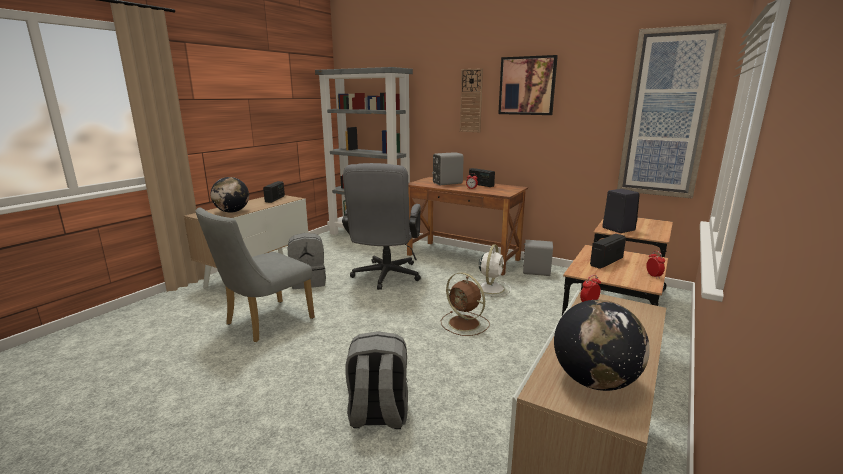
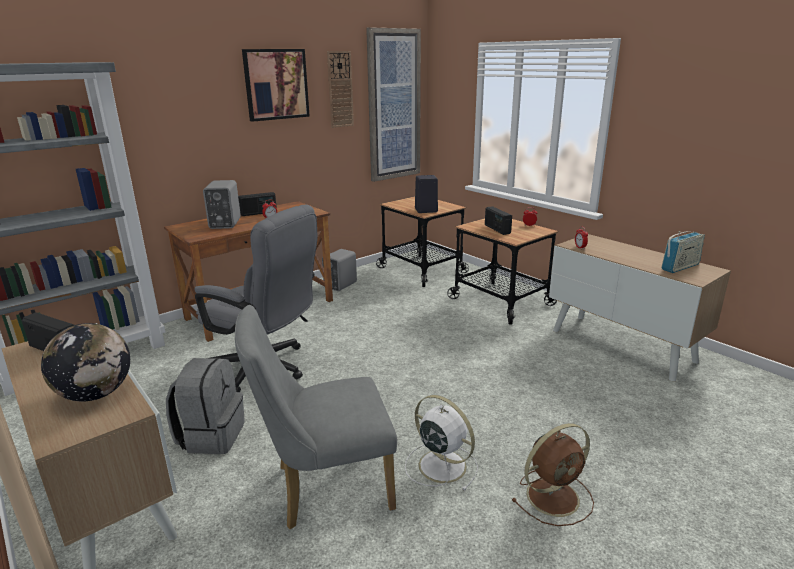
camera: 70 degrees left, 5 degrees up
(264, 323) = (324, 488): grey chair -> grey chair turned 105 degrees clockwise
(378, 415) = (555, 414): grey backpack -> none
(465, 324) = (420, 342): brown fan -> brown fan (554, 496)
(471, 101) = (208, 107): wall clock -> wall clock (340, 89)
(491, 288) = (355, 313): white fan -> white fan (440, 465)
(595, 381) = (680, 267): globe -> radio

